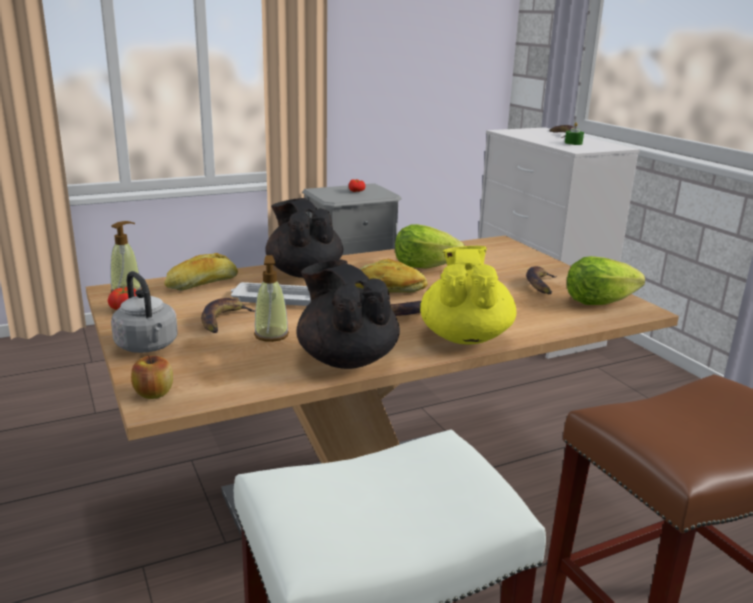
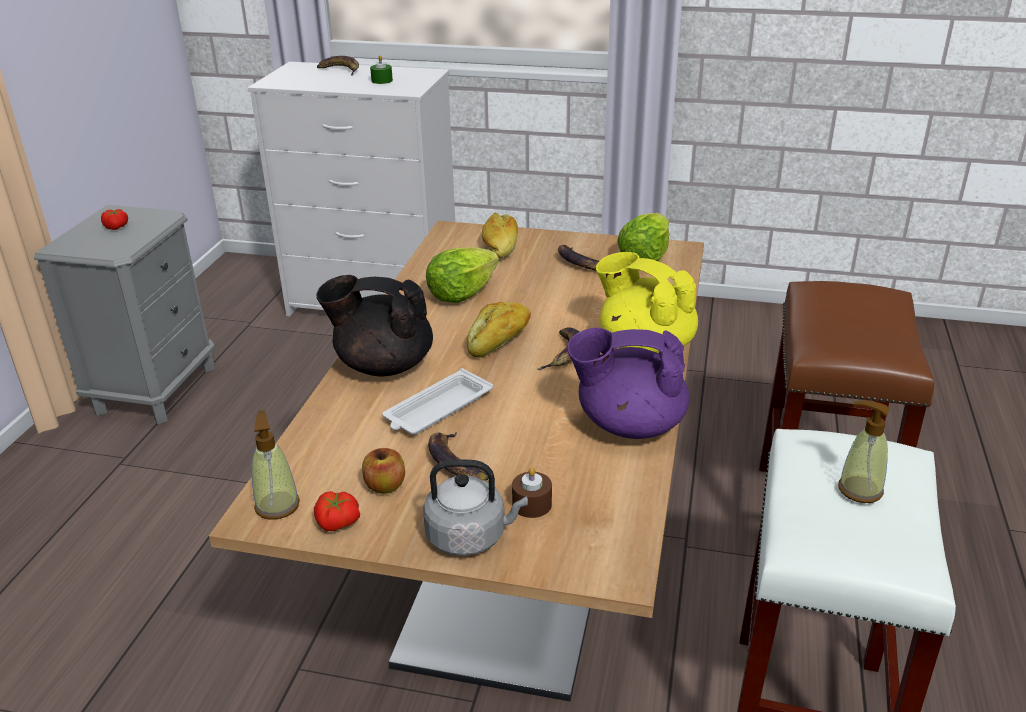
camera: 50 degrees left, 10 degrees up
(154, 393) = (594, 566): apple -> apple (385, 486)
(202, 284) = (329, 442): bread -> bread (500, 246)
(204, 354) = (532, 504): none -> brown candle
(271, 335) = (528, 446): soap dispenser -> soap dispenser (859, 489)
(346, 359) = (628, 424): black teapot -> purple teapot

